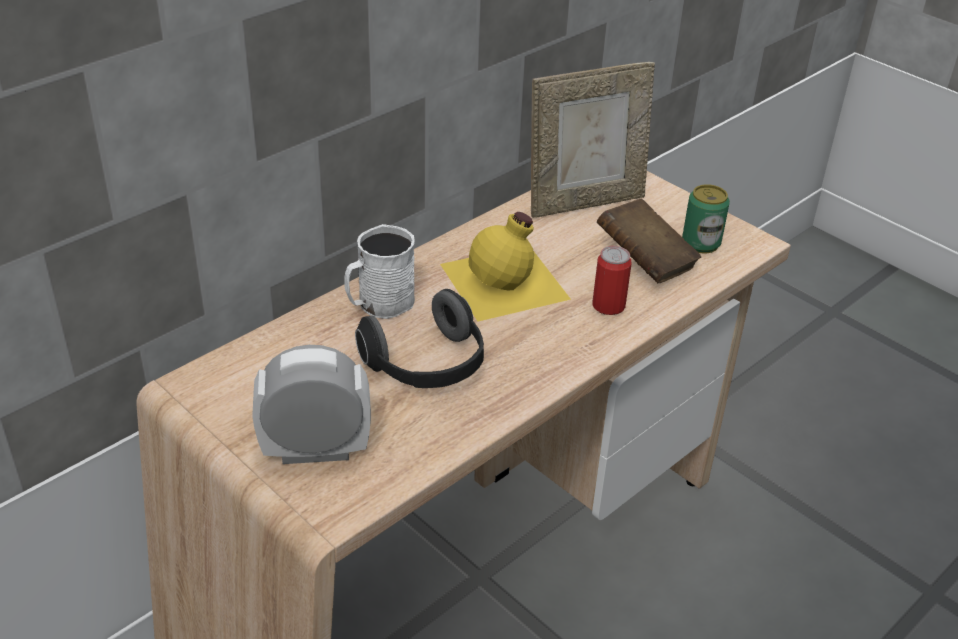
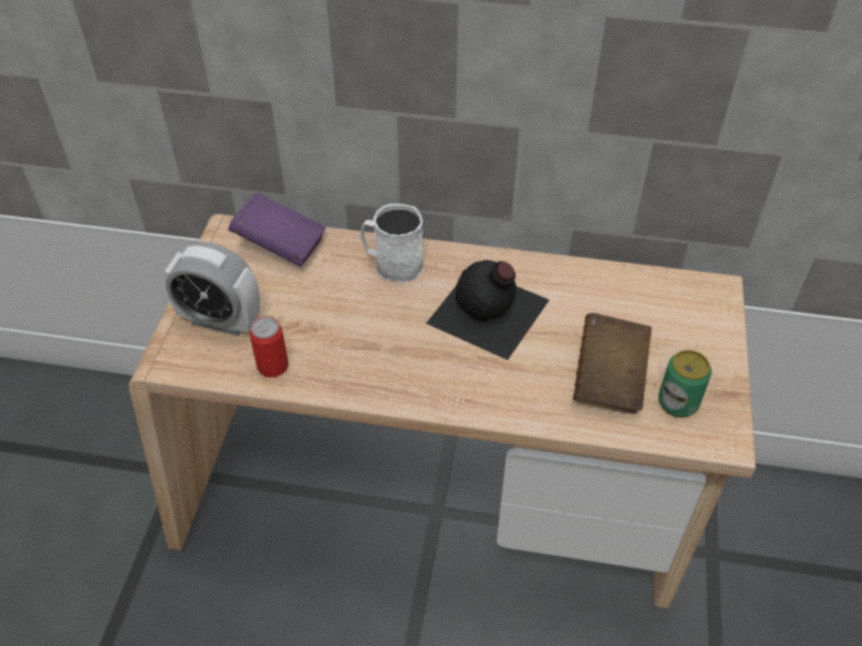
camera: 55 degrees right, 10 degrees up
(260, 361) = (280, 246): none -> purple book
(315, 450) = (220, 321): alarm clock -> alarm clock turned 150 degrees clockwise
(427, 366) = (350, 325): headphones -> none
(506, 282) = (489, 313): yellow bottle -> black bottle
(585, 202) = (646, 301): picture frame -> none
(608, 305) = (523, 386): can -> can (273, 366)

